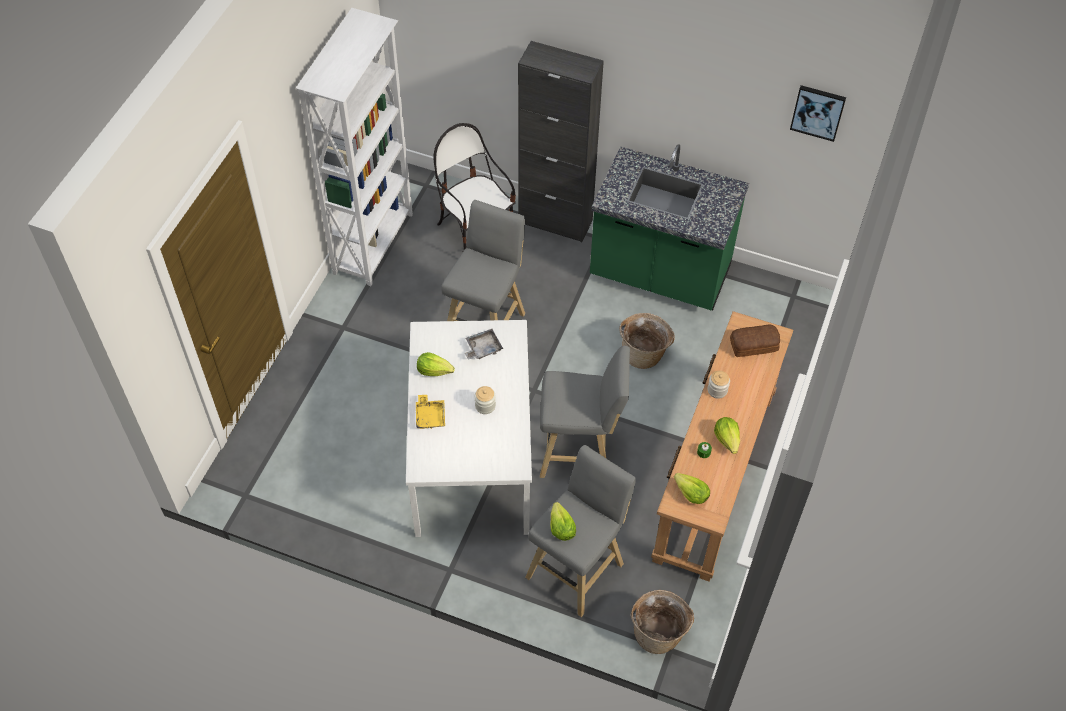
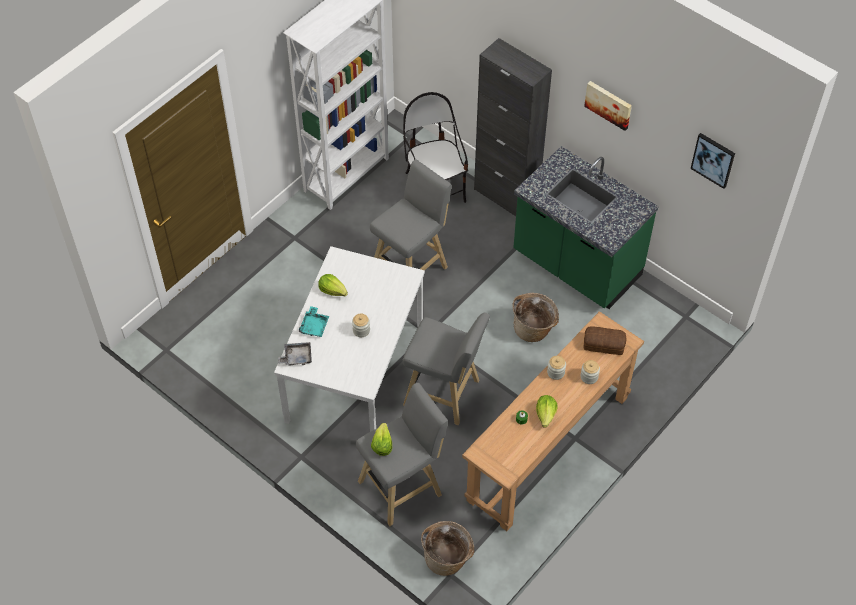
camera: 20 degrees right, 0 degrees up
(430, 416) = (314, 326): yellow tray -> turquoise tray
(482, 348) = (379, 284): grey tray -> grey tray (296, 357)
(679, 82) = (609, 104): none -> picture
(690, 494) = (495, 449): lettuce -> none
(754, 385) = (589, 377): none -> jar

